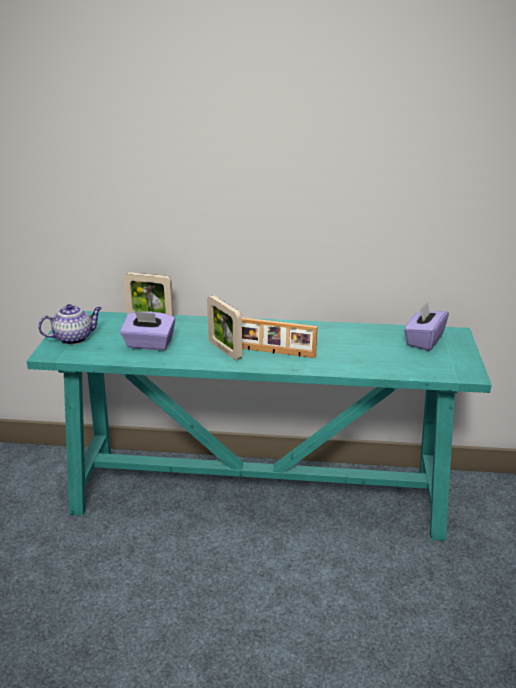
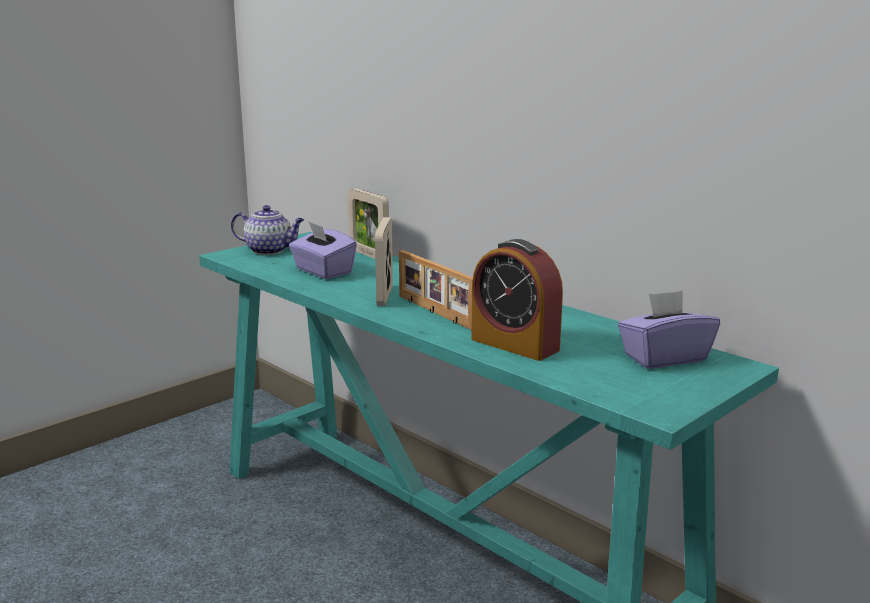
camera: 40 degrees right, 10 degrees down
(351, 359) = (514, 344): none -> alarm clock

